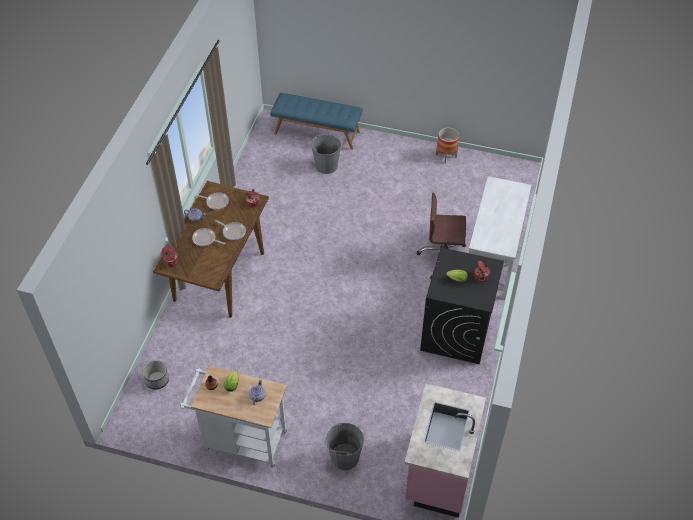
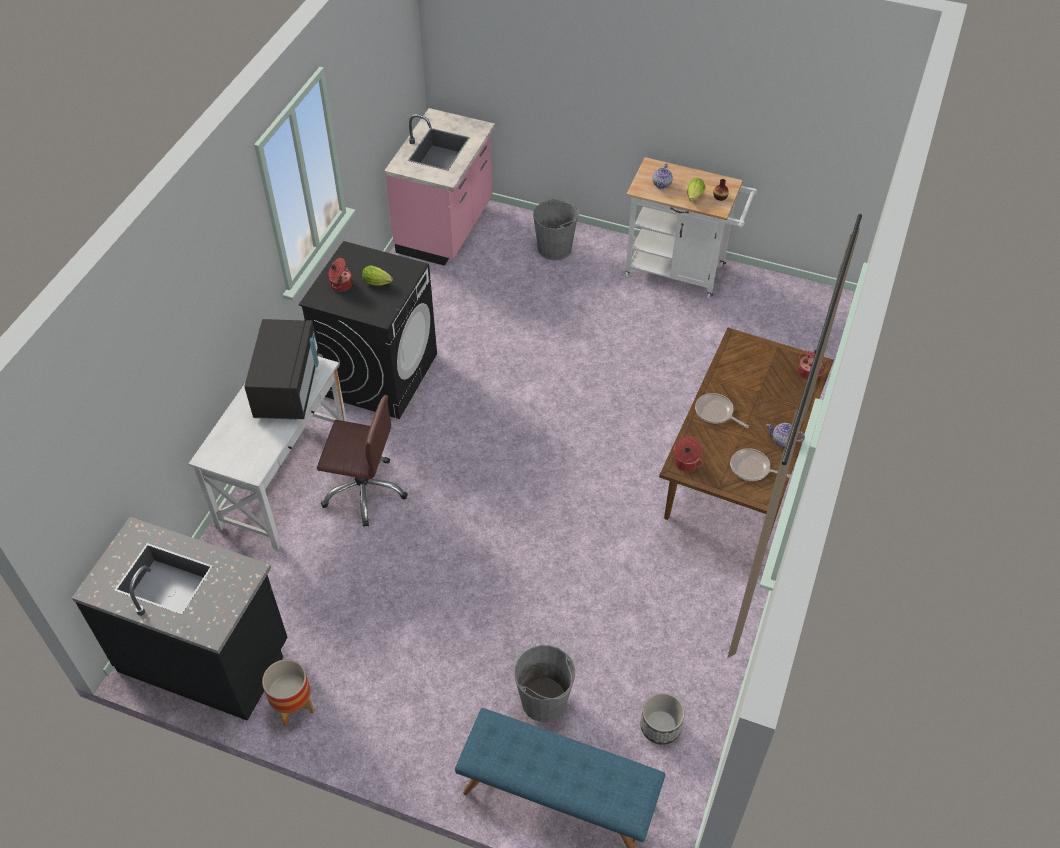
camera: 175 degrees left, 0 degrees up
(157, 380) = (801, 342): planter -> planter (660, 727)
(205, 239) = (760, 403): frying pan -> none
(494, 230) = (288, 387): none -> black microwave
(497, 172) = (205, 656): none -> black counter

